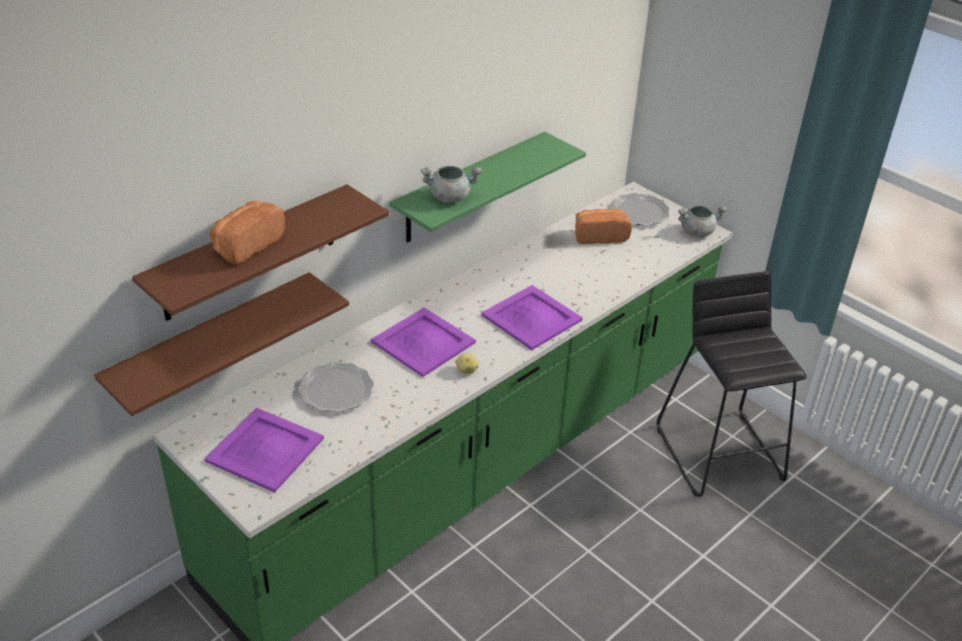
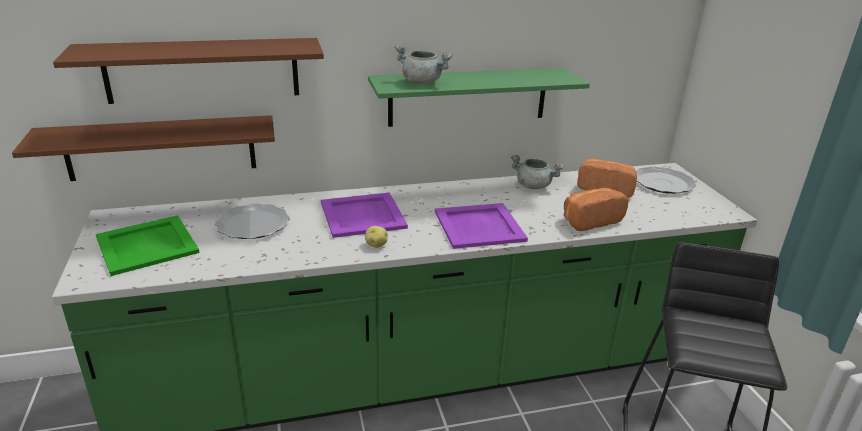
camera: 30 degrees right, 10 degrees down
(246, 245) = (178, 46): bread -> bread (589, 220)
(264, 450) = (146, 245): purple tray -> green tray
(697, 231) = (715, 210): grey cooking pot -> grey cooking pot (534, 186)

